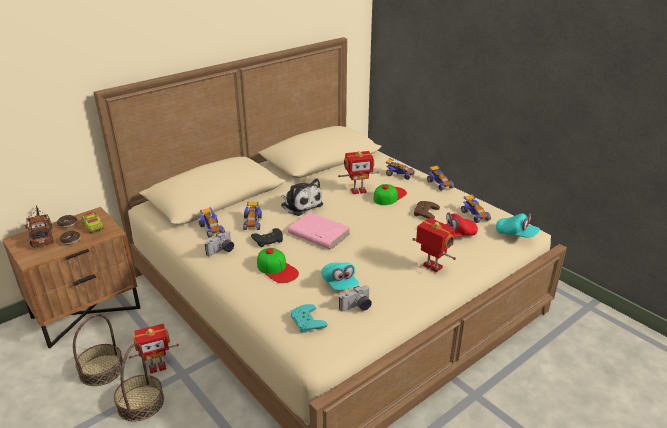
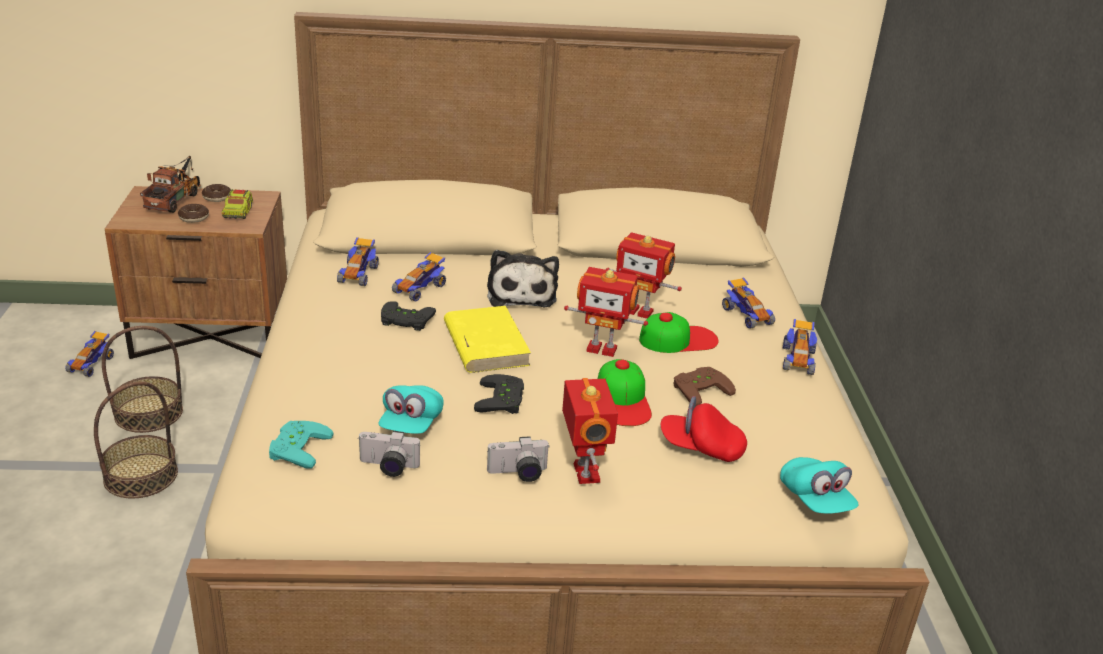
camera: 35 degrees right, 0 degrees up
(157, 367) = (206, 444): toy robot -> toy robot (602, 348)
(222, 251) = (329, 307): camera -> camera (518, 474)
(277, 269) = (361, 363): cap -> cap (623, 400)
(318, 234) = (485, 344): pink book -> yellow book
(361, 254) = (503, 400): none -> black game controller
(474, 215) = (783, 434): toy car -> toy car (91, 364)

